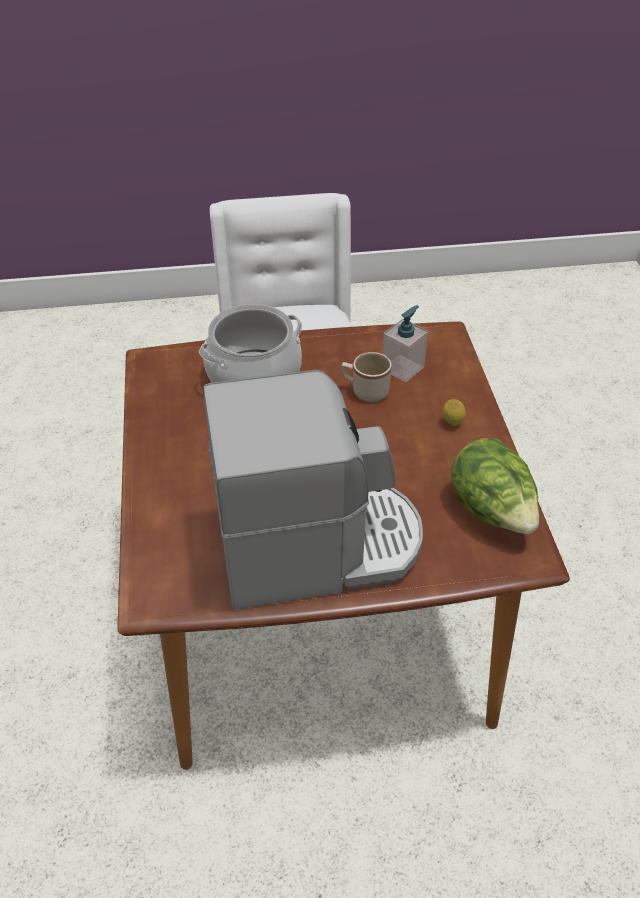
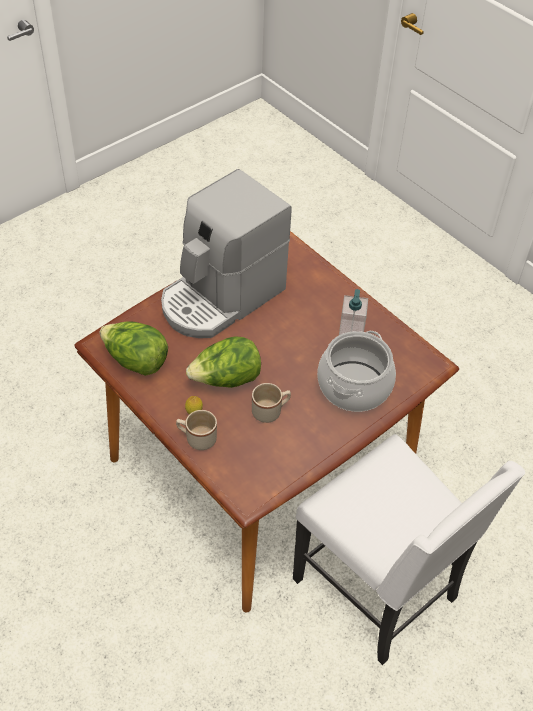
camera: 145 degrees right, 5 degrees up
(390, 441) = (226, 380): none -> lettuce
(402, 368) = (258, 445): soap dispenser -> soap dispenser (351, 329)
(464, 399) = (197, 438): none -> beige mug

